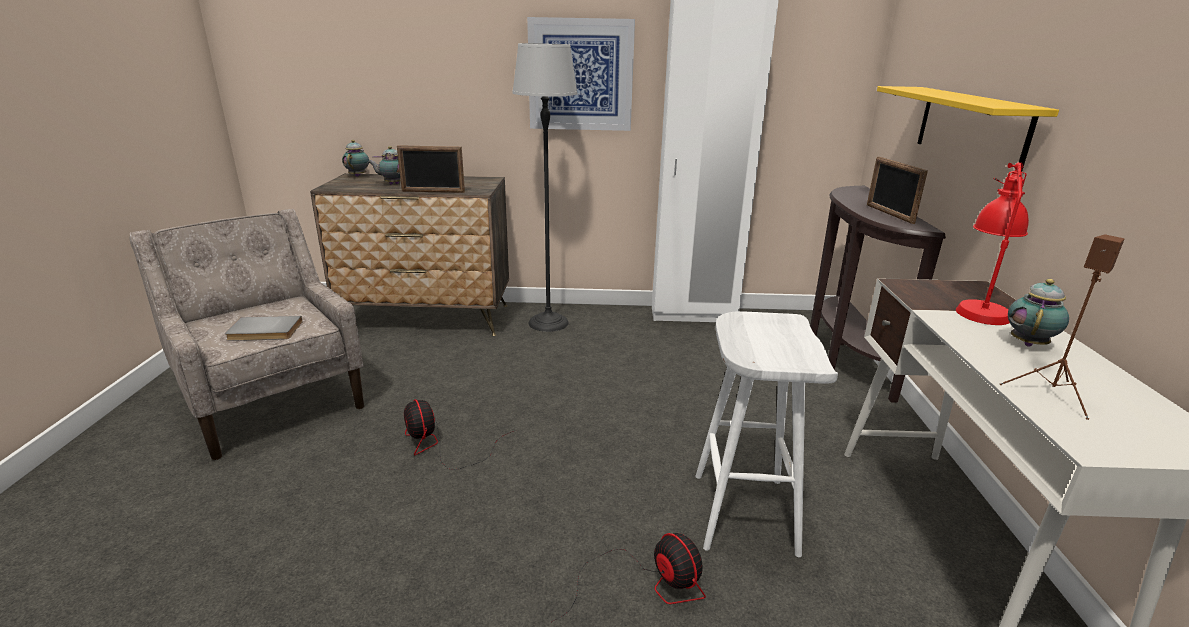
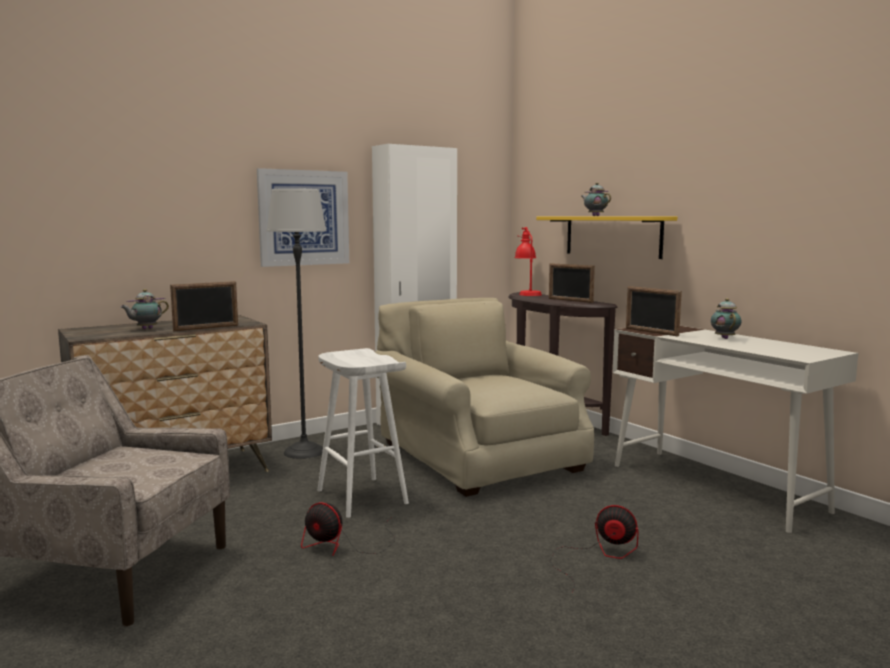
camera: 35 degrees left, 15 degrees down
(264, 332) = (148, 471): grey book -> none
(358, 176) = (84, 328): teapot -> teapot (595, 216)
(698, 383) = (479, 456): none -> beige armchair
(742, 511) = (600, 507): white stool -> white stool (360, 496)
(921, 298) = (651, 332): none -> picture frame
(979, 306) = (680, 331): red table lamp -> red table lamp (527, 293)
(1052, 394) = (763, 349): brown speaker -> none

